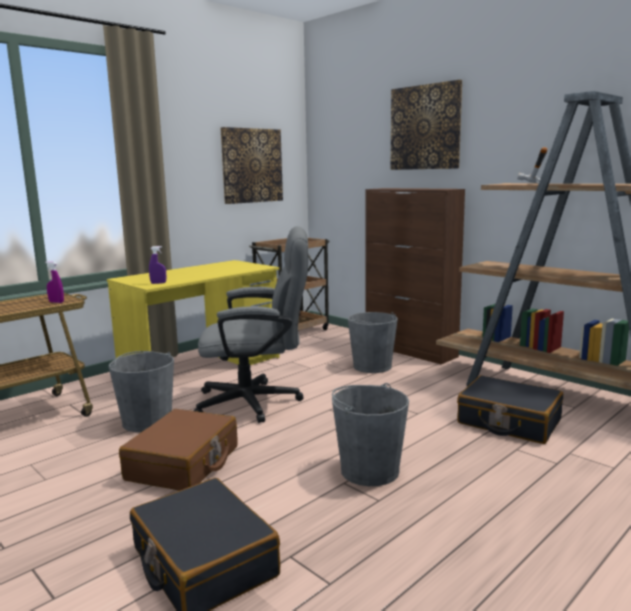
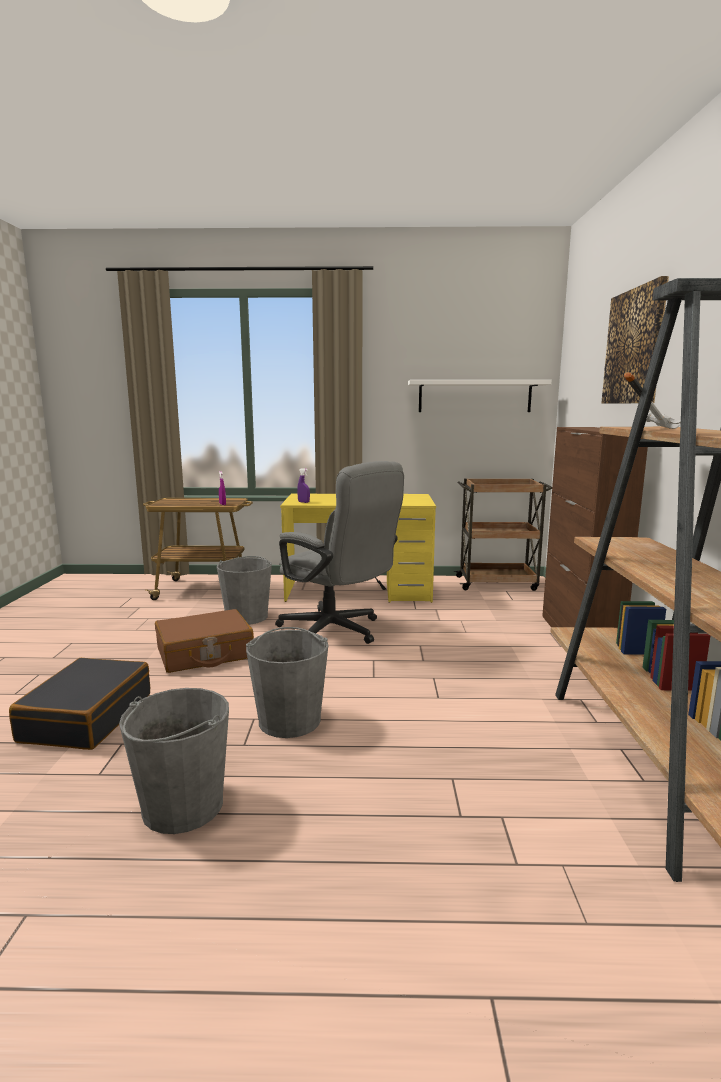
camera: 45 degrees right, 0 degrees up
(252, 165) = (474, 396): picture -> white shelf
(372, 366) = (498, 639): grey bucket -> grey bucket (182, 806)
(508, 422) = (511, 751): black suitcase -> none

